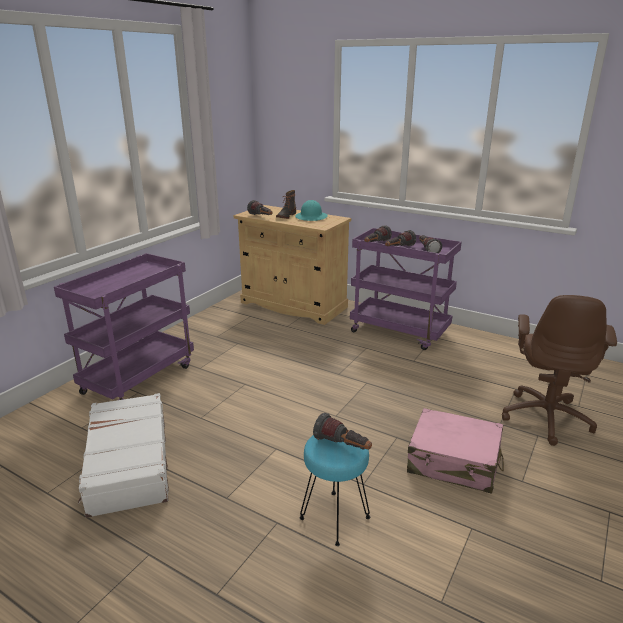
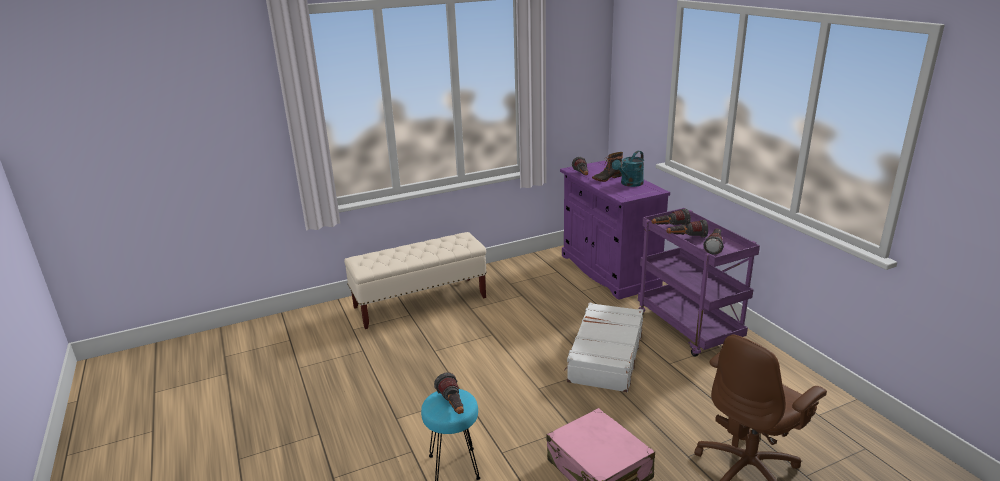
camera: 35 degrees right, 0 degrees up
(128, 463) = (358, 367): white suitcase -> white suitcase (605, 356)
(139, 378) = (420, 303): purple cart -> beige bench
(293, 305) = (608, 270): beige cabinet -> purple cabinet
(311, 217) = (629, 184): turquoise hard hat -> turquoise watering can

